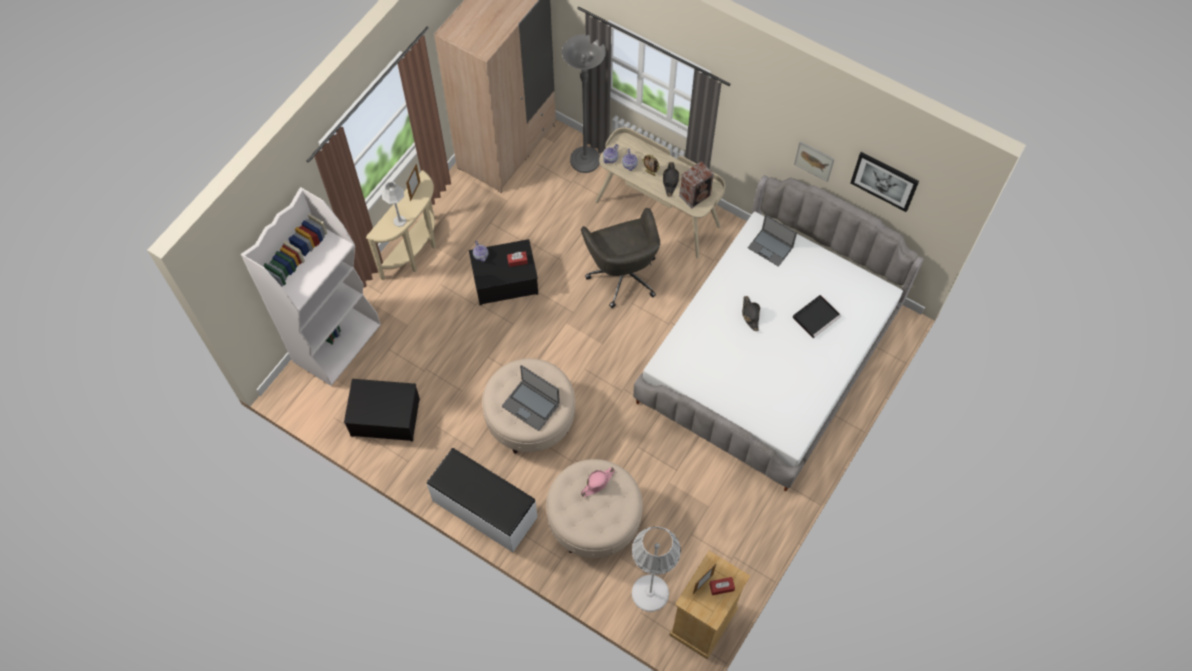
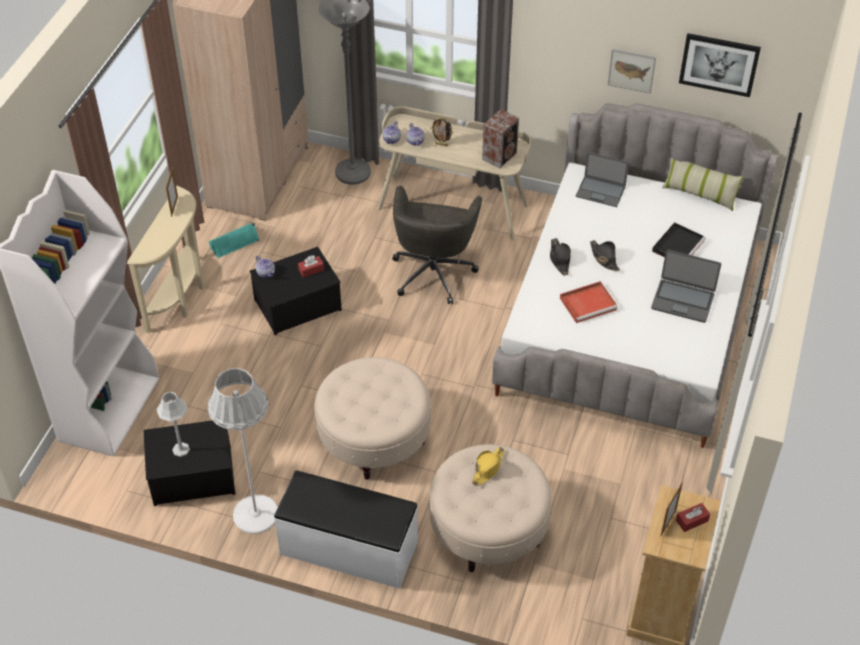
camera: 15 degrees left, 15 degrees down
(400, 221) = (164, 238): grey table lamp -> grey table lamp (181, 449)
(470, 208) = (234, 242): none -> turquoise speaker
(531, 405) = (378, 404): laptop -> laptop (683, 301)
(598, 483) = (488, 468): pink hat -> yellow hat
(622, 274) = (433, 271): grey office chair -> grey office chair turned 45 degrees clockwise
(650, 592) = (585, 593): white floor lamp -> white floor lamp (255, 513)
(670, 181) = (466, 148): black hat -> black hat (559, 259)
(723, 356) = (589, 303): none -> red tray
(853, 269) = (699, 194): none -> pillow

